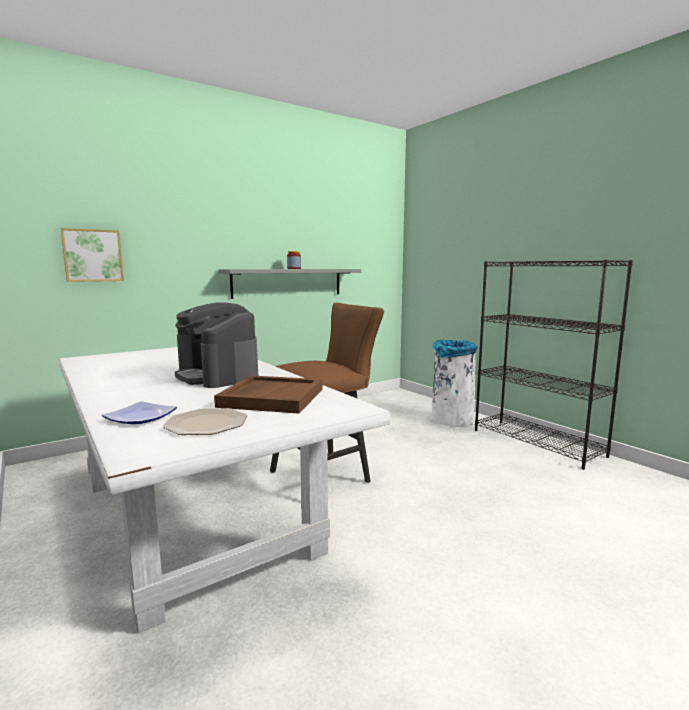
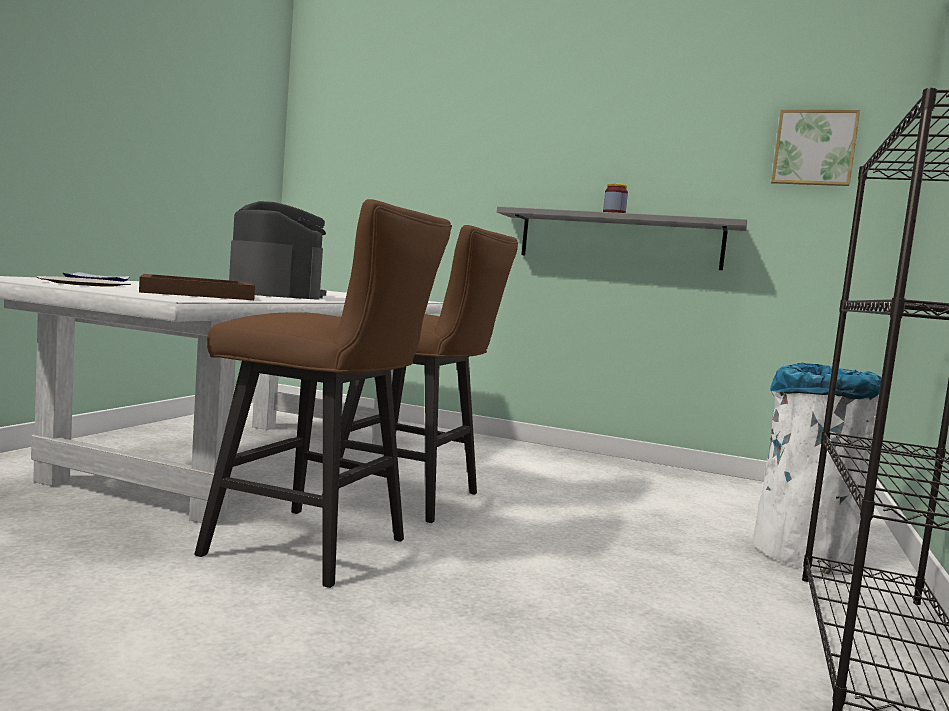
camera: 55 degrees right, 5 degrees down
(92, 255) = (373, 188): picture -> picture (814, 148)
(218, 376) = (275, 294): coffee machine -> coffee machine turned 135 degrees clockwise
(391, 523) = (320, 549): none -> brown stool

